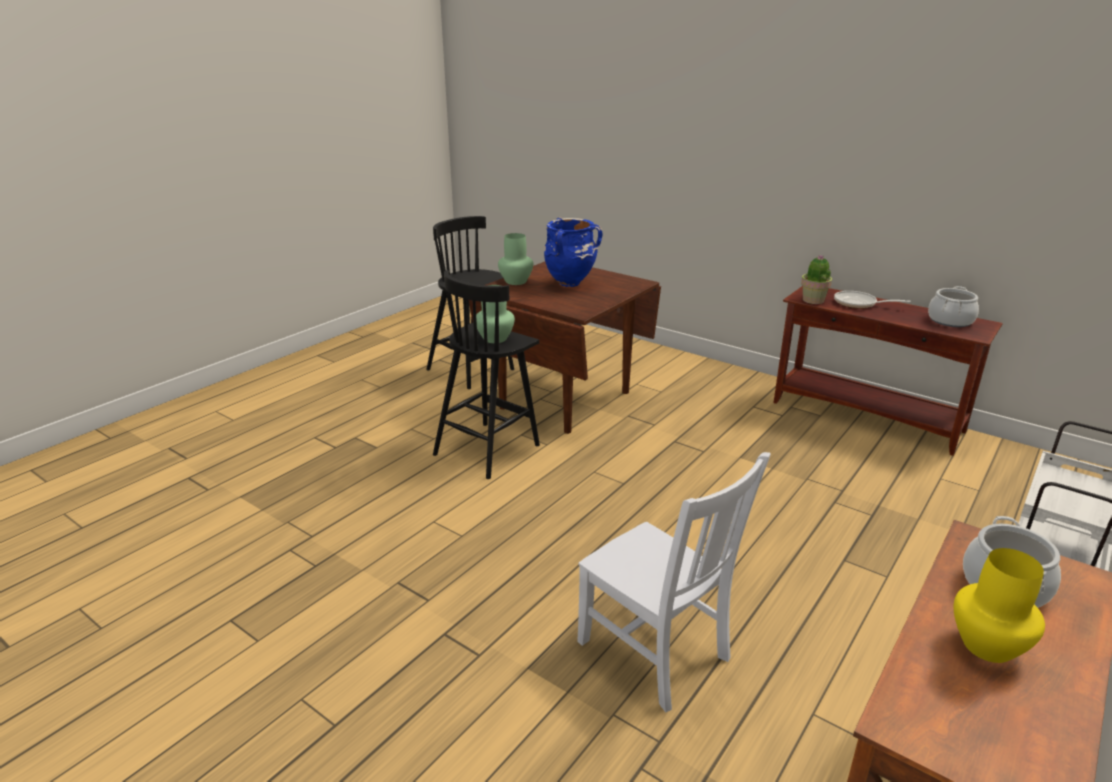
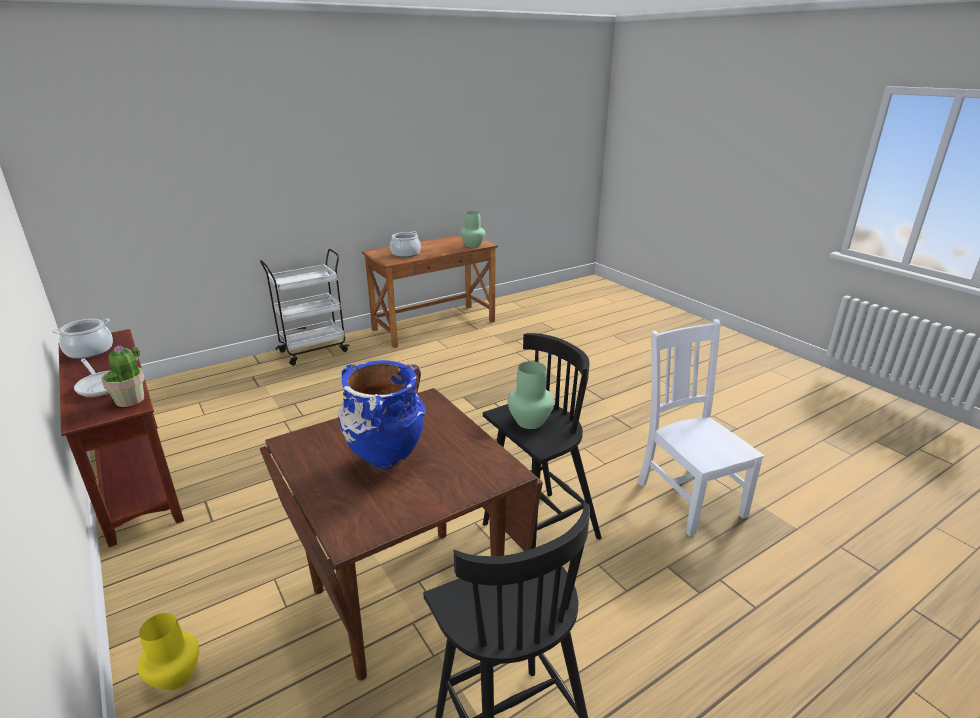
camera: 160 degrees left, 0 degrees up
(515, 282) = (459, 484): green vase -> green vase (473, 245)
(657, 653) = (495, 373): white chair -> white chair (688, 496)
(987, 644) = (436, 248): yellow vase -> yellow vase (175, 676)

